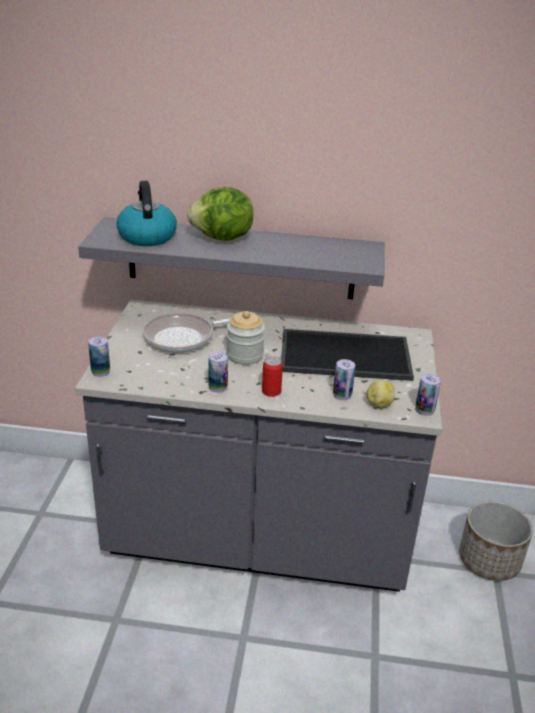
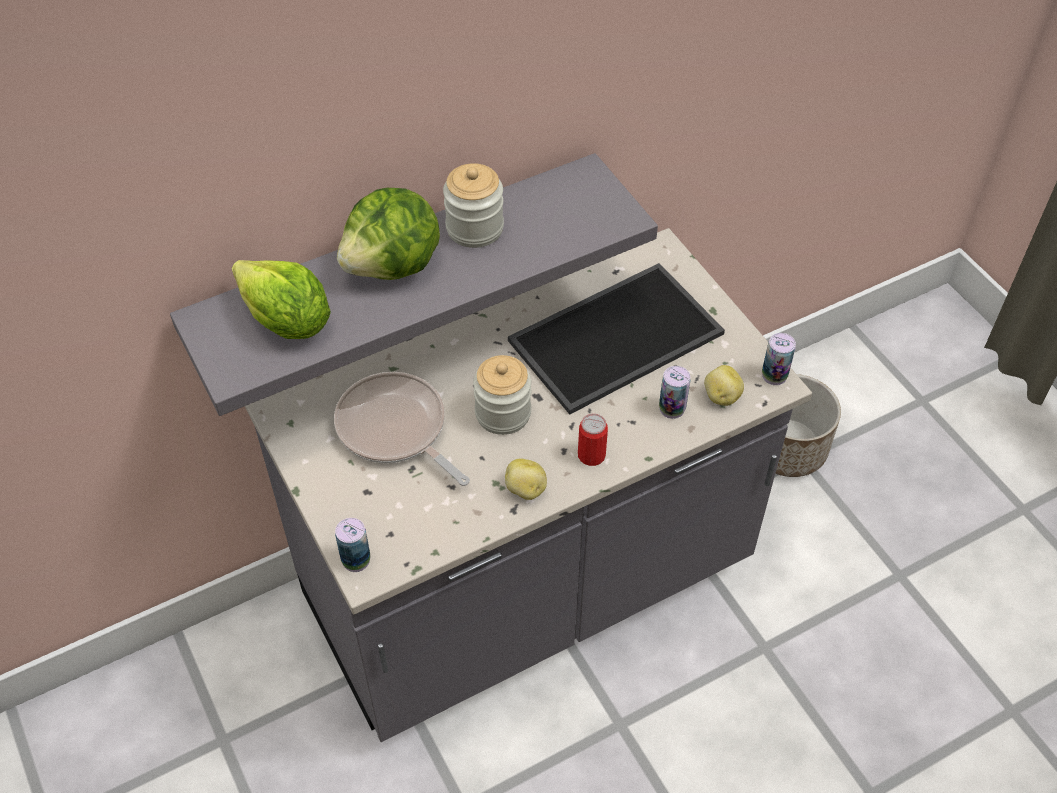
camera: 35 degrees left, 20 degrees up
(147, 236) = (287, 322): kettle -> lettuce
(183, 338) = (395, 430): frying pan -> frying pan turned 105 degrees clockwise
(218, 387) = (525, 490): can -> potato
(281, 242) = (474, 228): none -> jar

